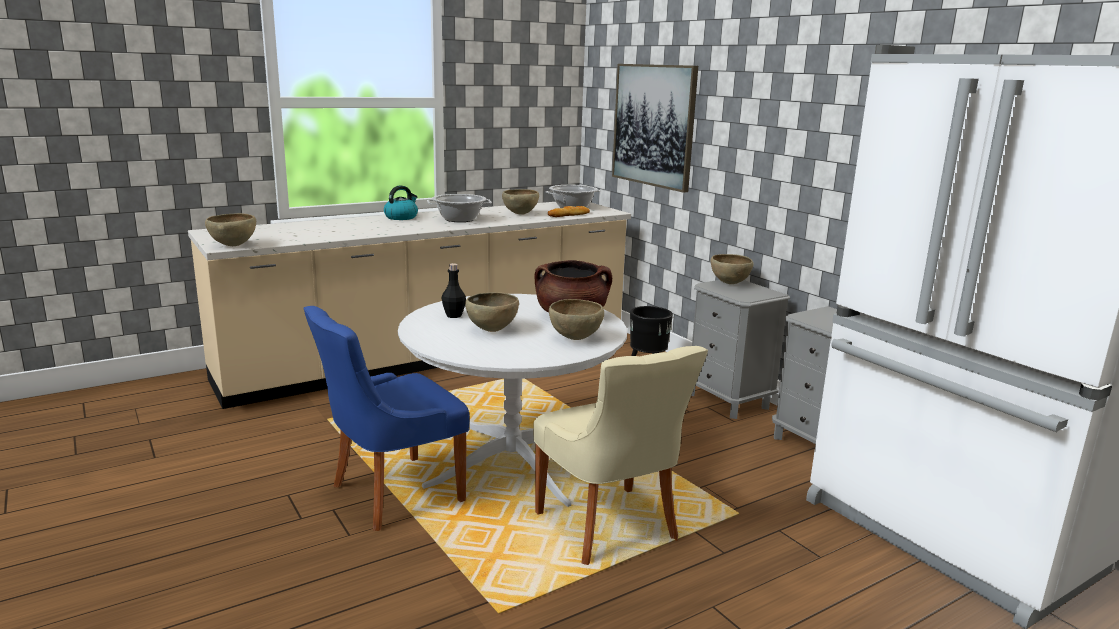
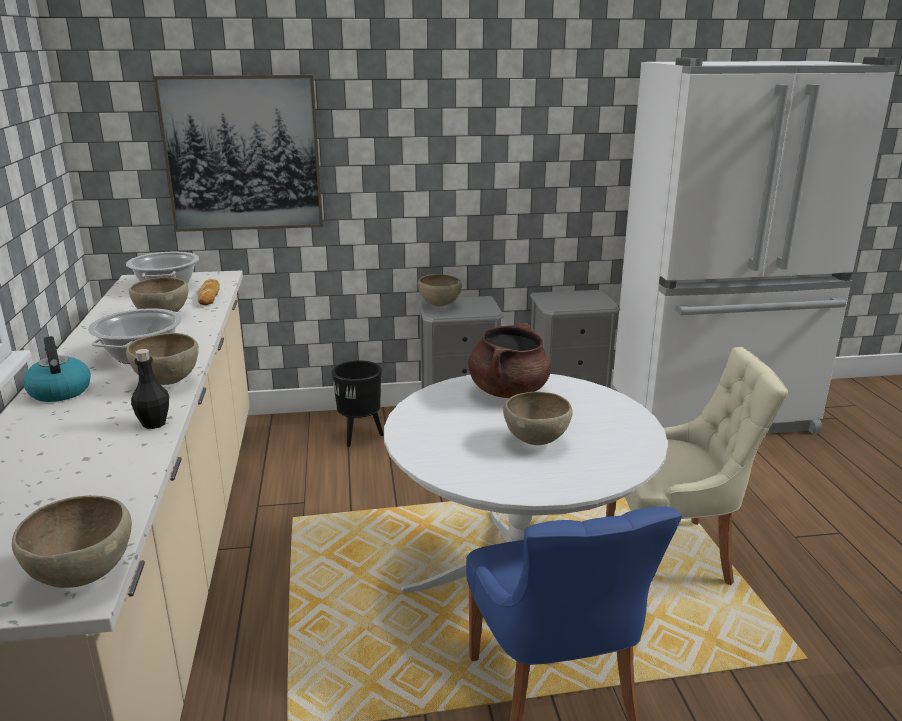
camera: 65 degrees left, 5 degrees up
(454, 315) = (464, 455): black bottle -> black bottle (154, 423)
(575, 338) = (585, 404): brown bowl -> brown bowl (167, 383)

